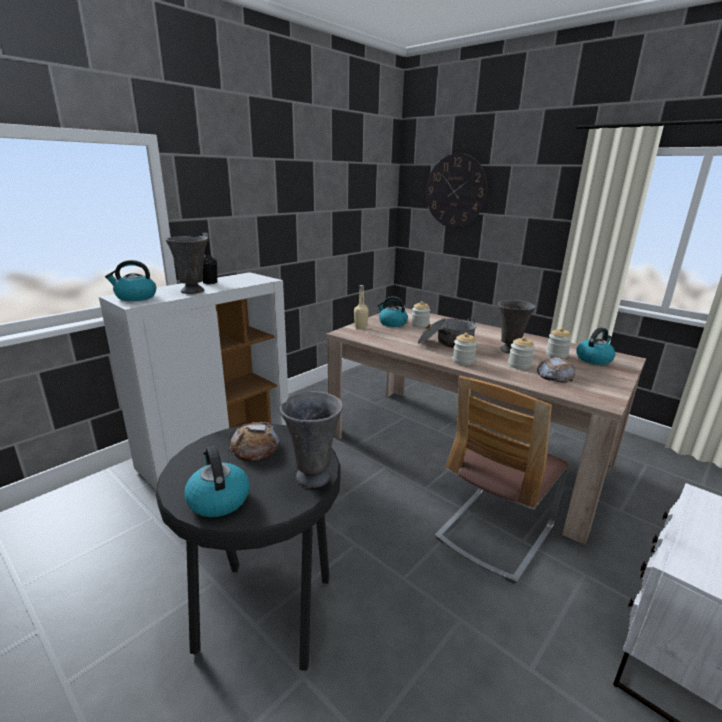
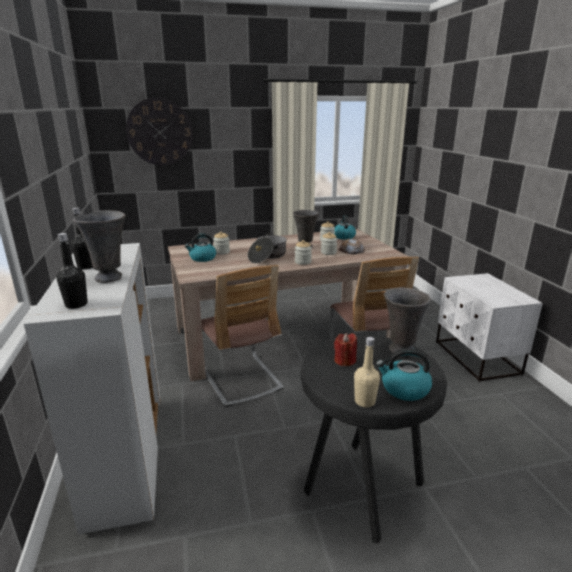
camera: 55 degrees left, 0 degrees up
(135, 297) = (76, 304): kettle -> black bottle
(255, 447) = (344, 361): bread -> red candle
(359, 457) = (241, 379): none -> chair
(360, 327) = (190, 269): beige bottle -> beige bottle (364, 401)

